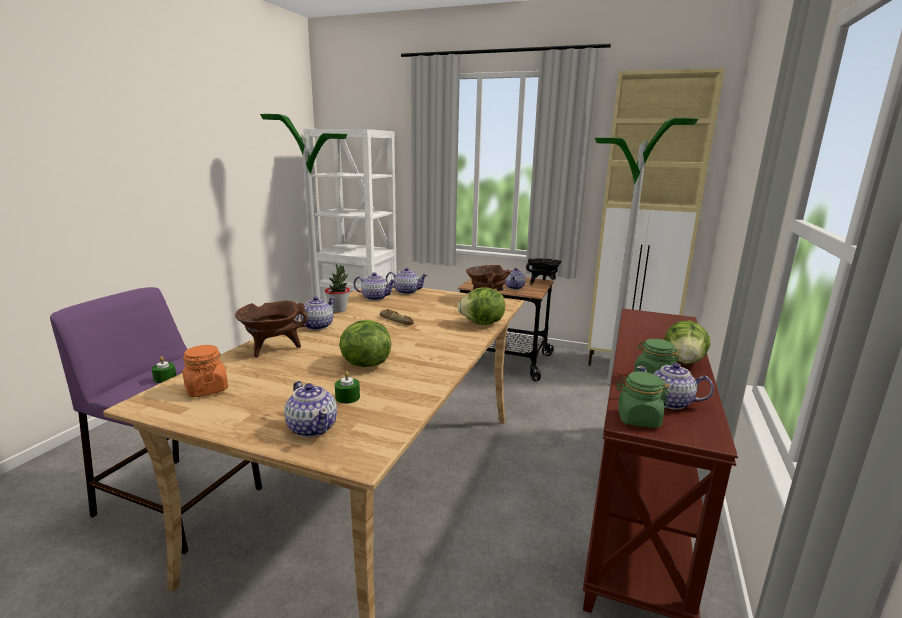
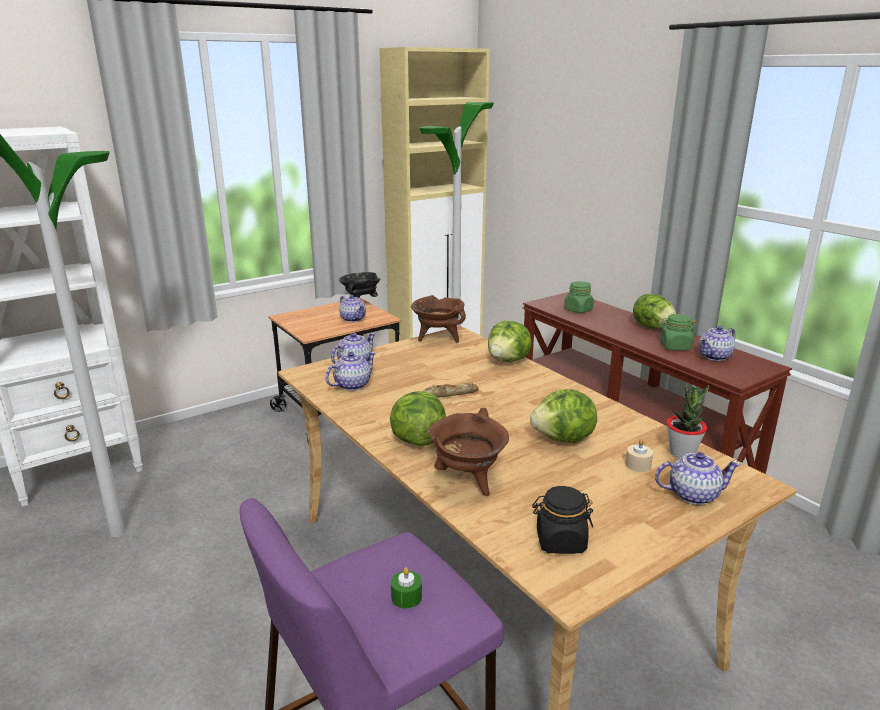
camera: 55 degrees left, 5 degrees up
(206, 389) = (560, 541): orange jar -> black jar
(316, 326) = (417, 440): teapot -> lettuce
(338, 310) = (370, 415): potted plant -> potted plant (682, 453)
(347, 397) = (638, 465): green candle -> beige candle
(638, 419) = (733, 374): green jar -> green jar (578, 310)

